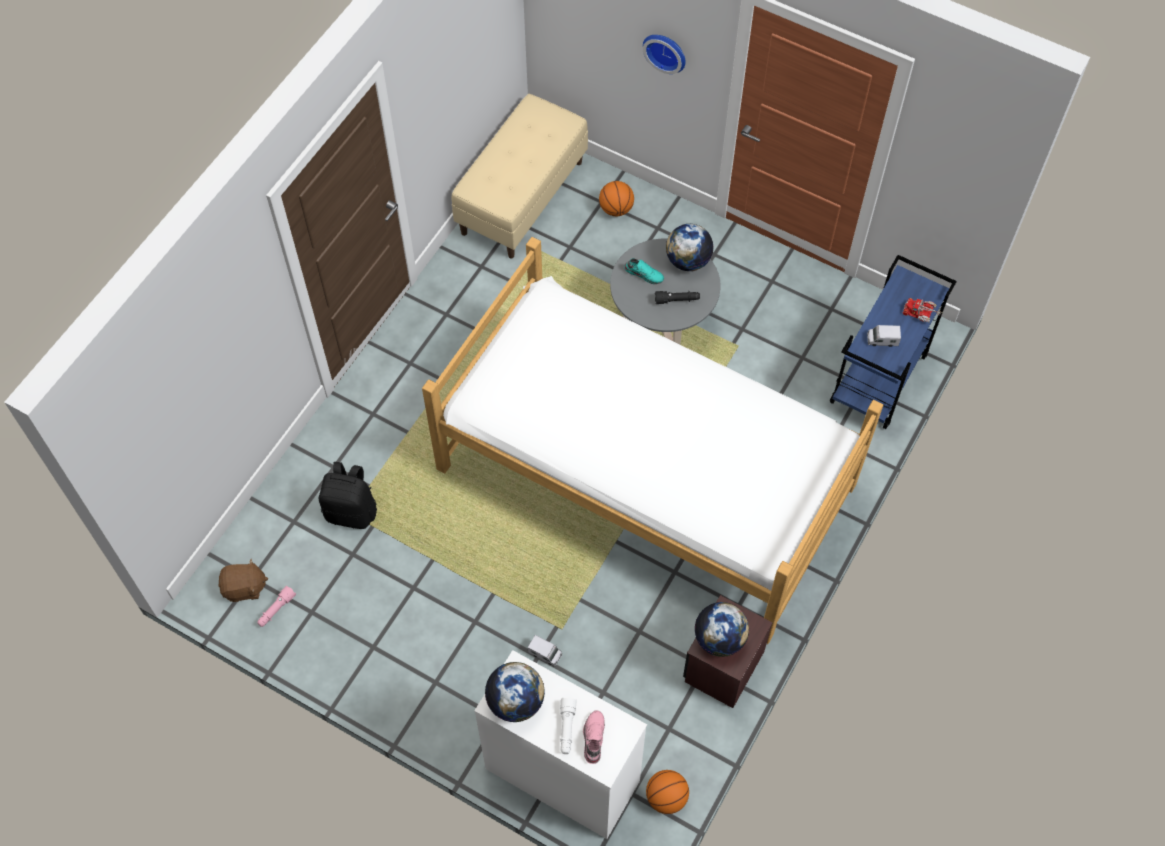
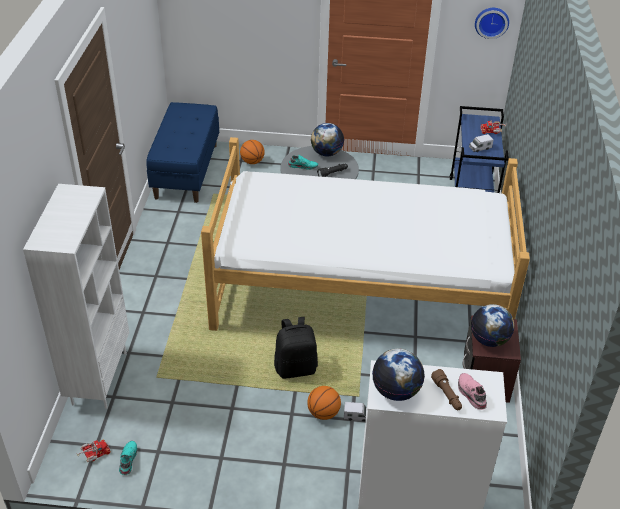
camera: 25 degrees left, 20 degrees down
(244, 588) = (93, 454): brown plush toy -> toy truck
(276, 609) = (127, 460): pink flashlight -> turquoise shoe
(288, 489) = (99, 377): none -> white bookcase
(352, 511) = (157, 375): black backpack -> black backpack (296, 367)
(522, 197) = (186, 171): beige bench -> blue bench
(567, 728) = (447, 395): white flashlight -> brown flashlight
(666, 51) = (270, 20): wall clock -> wall clock (491, 22)
(666, 797) = (503, 476): basketball -> basketball (323, 413)

